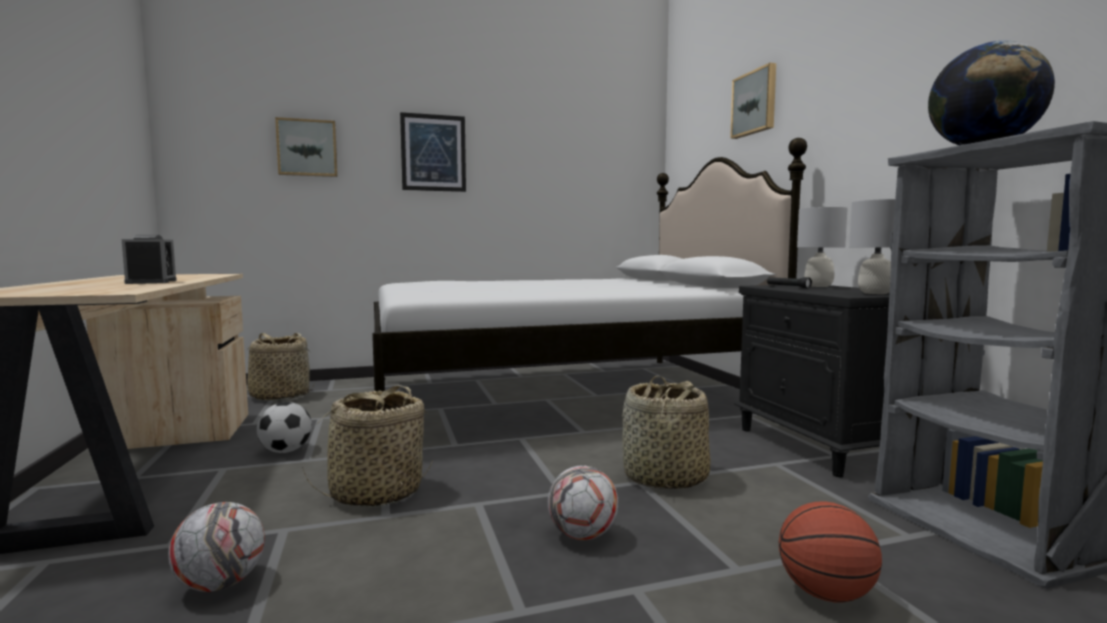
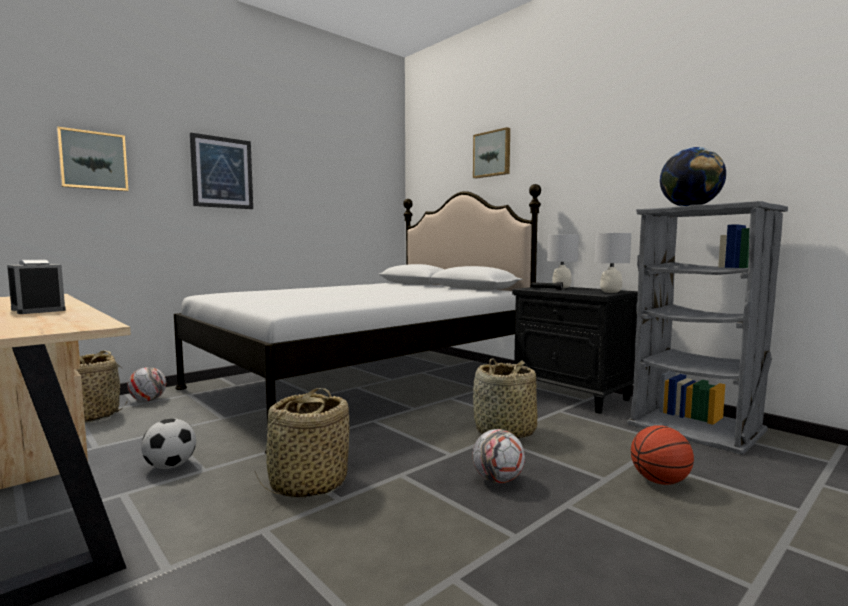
camera: 25 degrees left, 0 degrees up
(221, 584) = (266, 584): football -> football (148, 400)

